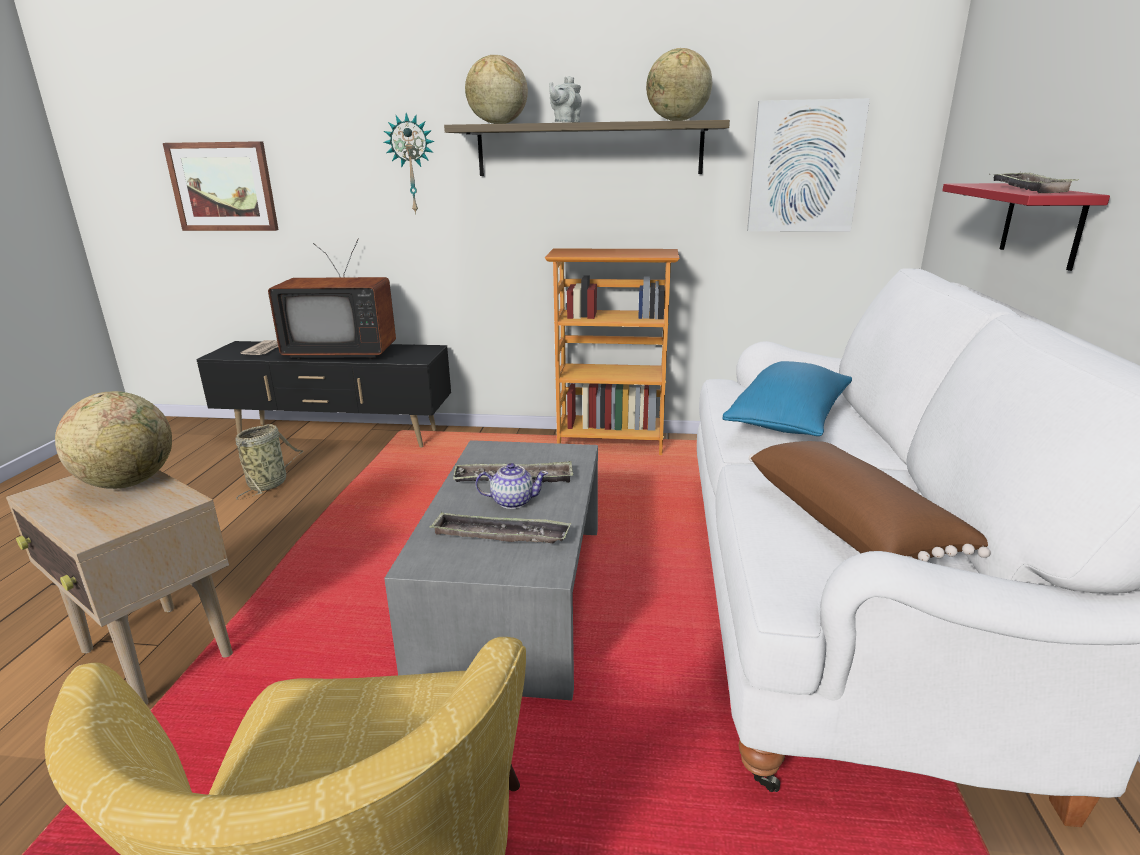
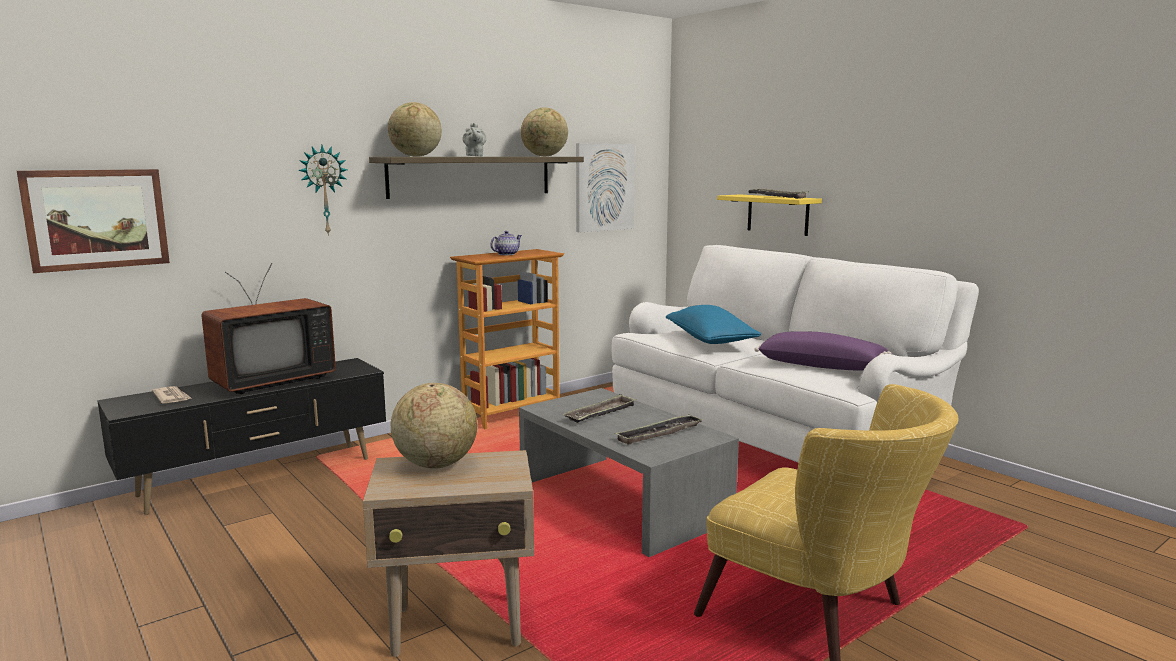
camera: 45 degrees left, 10 degrees down
(270, 483) = (277, 525): basket -> none
(512, 501) = (627, 421): teapot -> teapot (506, 254)
(851, 523) = (821, 366): brown pillow -> purple pillow
(1042, 224) = (777, 214): red shelf -> yellow shelf

